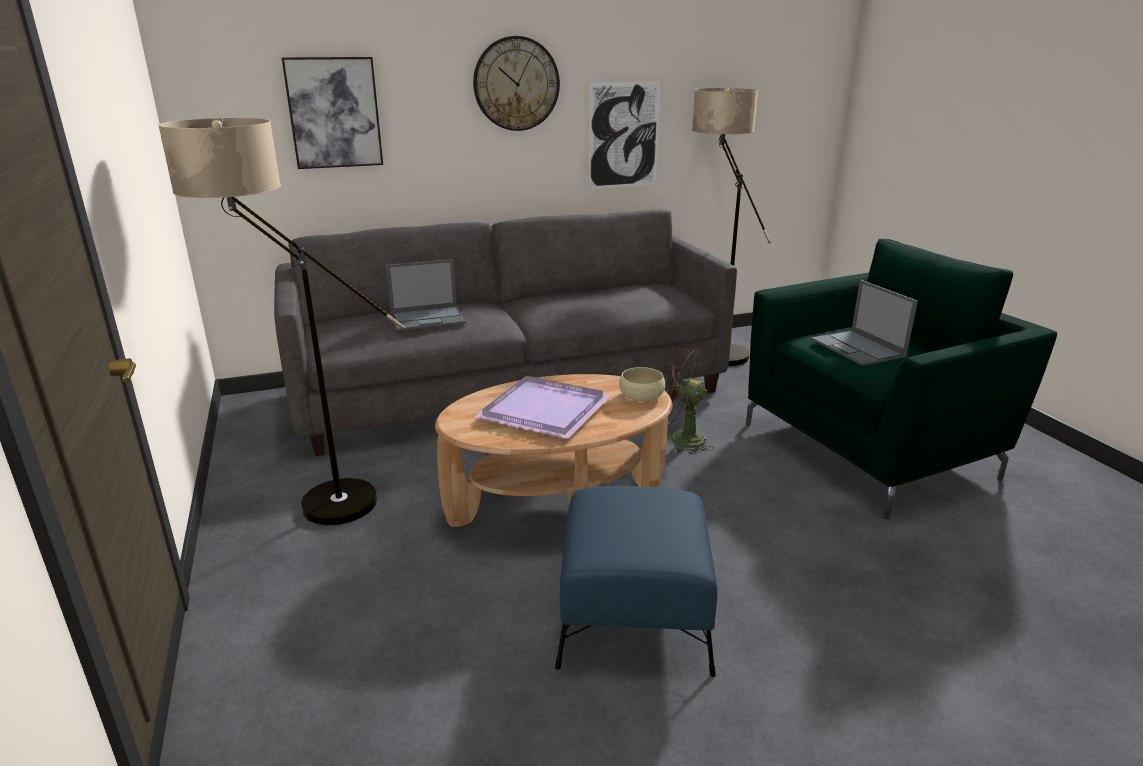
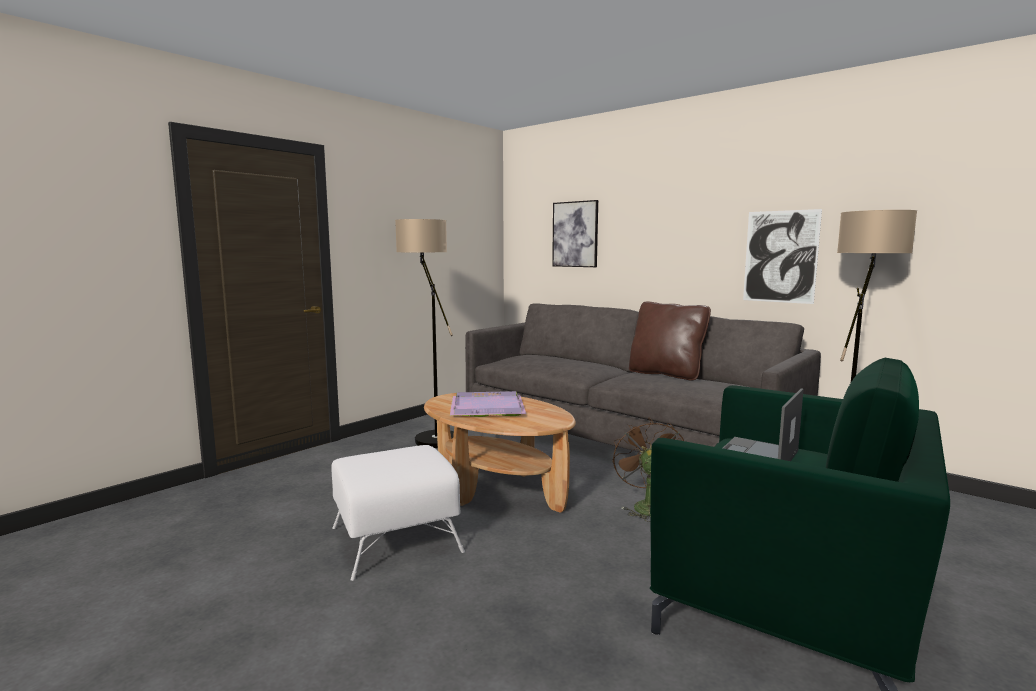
camera: 60 degrees right, 15 degrees down
(428, 318) = (555, 361): laptop -> none
(516, 84) = (688, 214): wall clock -> none
(562, 294) = (666, 374): none -> brown pillow
(634, 616) = (397, 539): blue ottoman -> white ottoman
(641, 396) = (545, 422): beige bowl -> none

